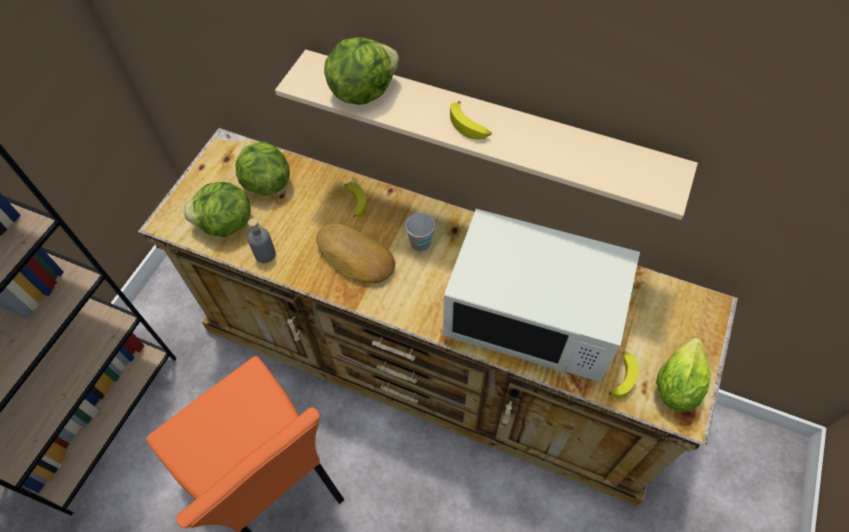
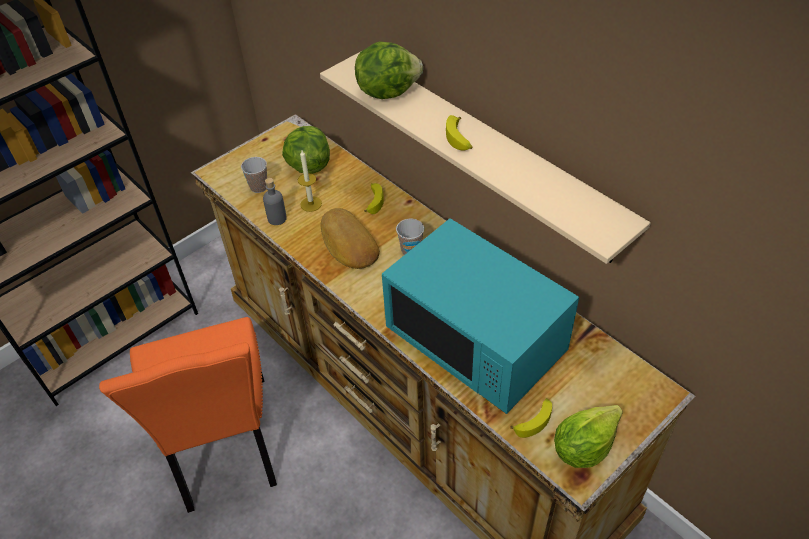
camera: 25 degrees right, 10 degrees down
(226, 225) = (259, 187): lettuce -> cup
(292, 226) = (311, 204): none -> candle
(532, 318) = (476, 342): white microwave -> turquoise microwave

